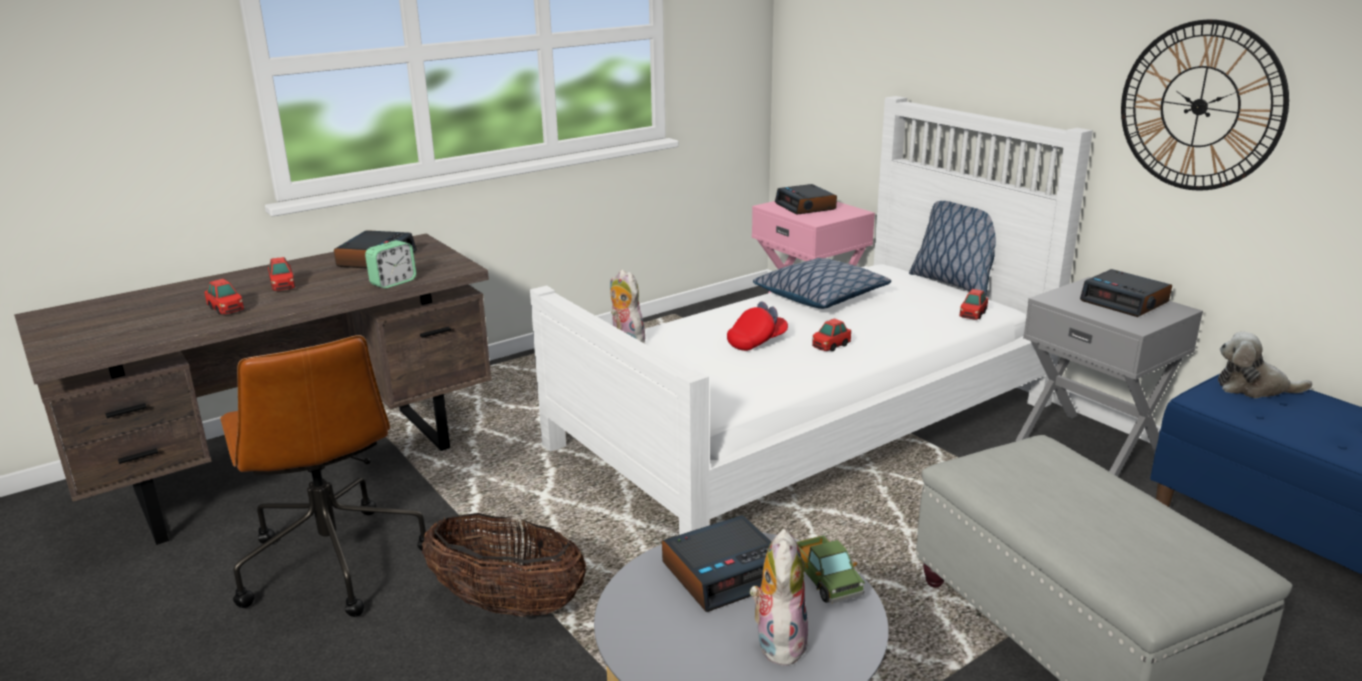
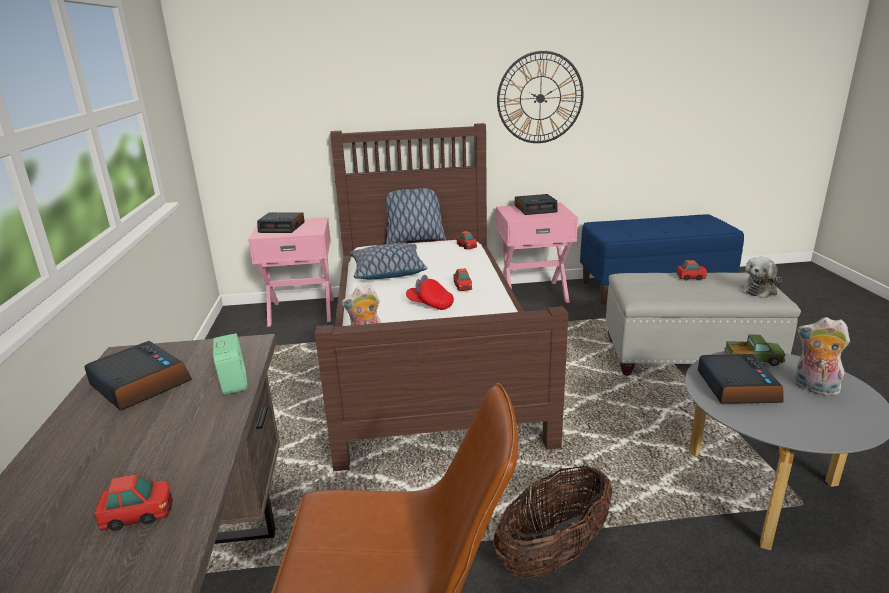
camera: 60 degrees left, 0 degrees up
(283, 286) = (122, 458): toy car -> toy car (691, 278)
(757, 342) = (430, 304): red cap -> red cap turned 60 degrees counterclockwise
(807, 424) = (429, 354): white bed -> brown bed
(1090, 446) = (533, 293): grey nightstand -> pink nightstand
(1253, 388) = (607, 226): plush toy -> plush toy (760, 290)

